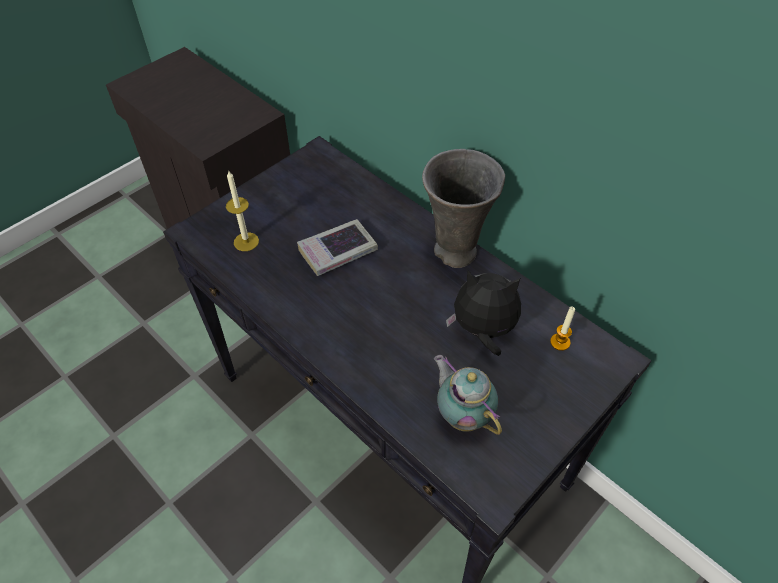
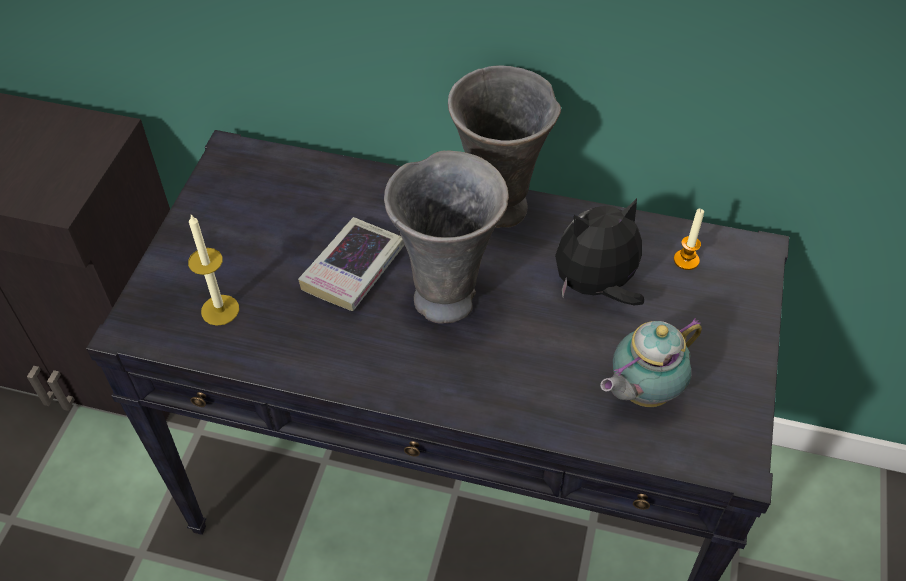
camera: 30 degrees left, 0 degrees up
(382, 294) = (447, 297): none -> grey vase
(462, 414) = (641, 392): teapot -> teapot turned 60 degrees counterclockwise

